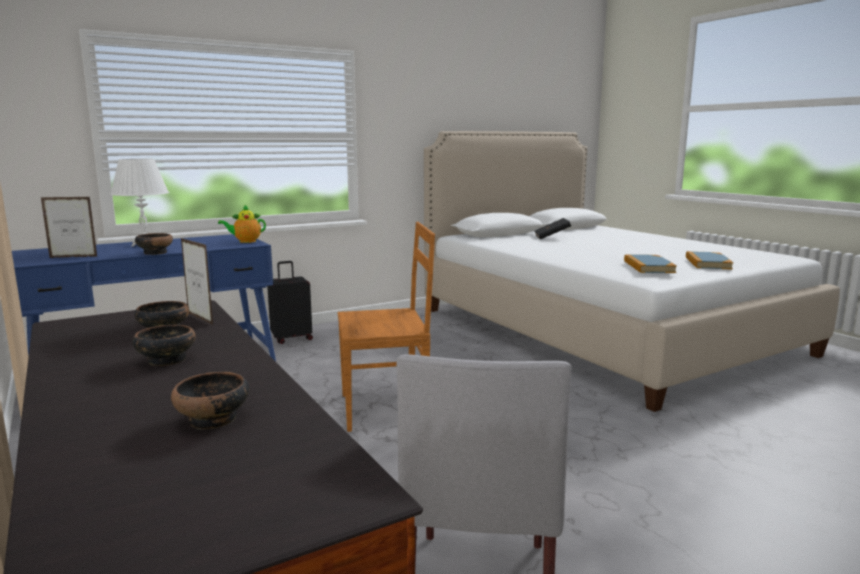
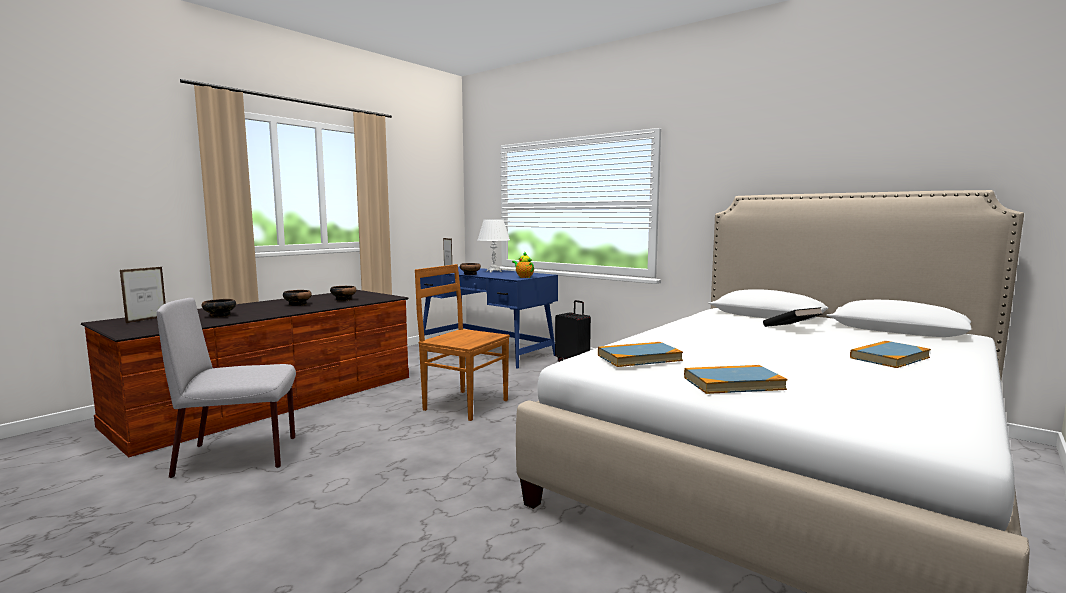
camera: 70 degrees right, 5 degrees down
(200, 318) = (367, 300): picture frame -> picture frame (147, 320)
(386, 409) = (464, 404): brown chair -> brown chair turned 150 degrees clockwise
(641, 239) = (889, 357): none -> book

